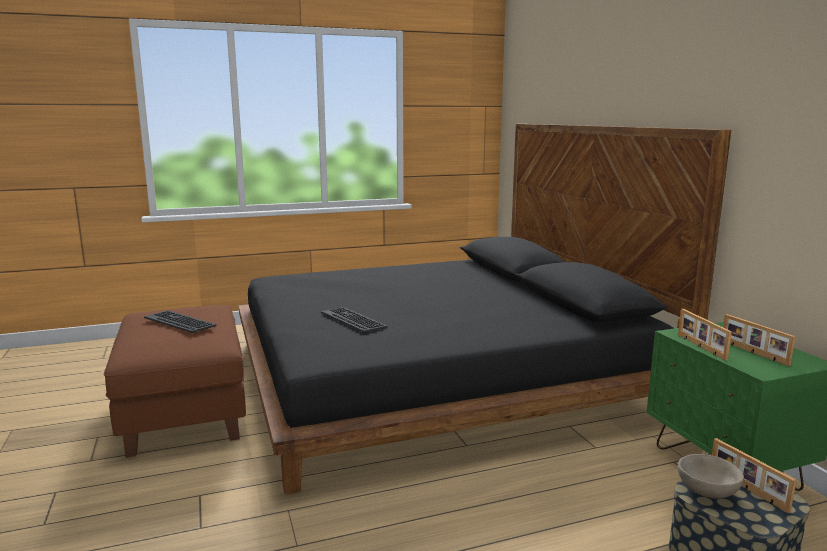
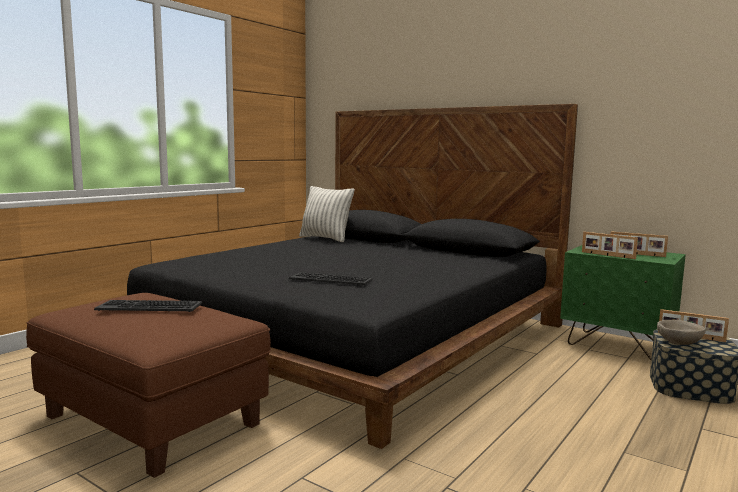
camera: 35 degrees left, 5 degrees down
(465, 265) = (325, 238): none -> pillow

